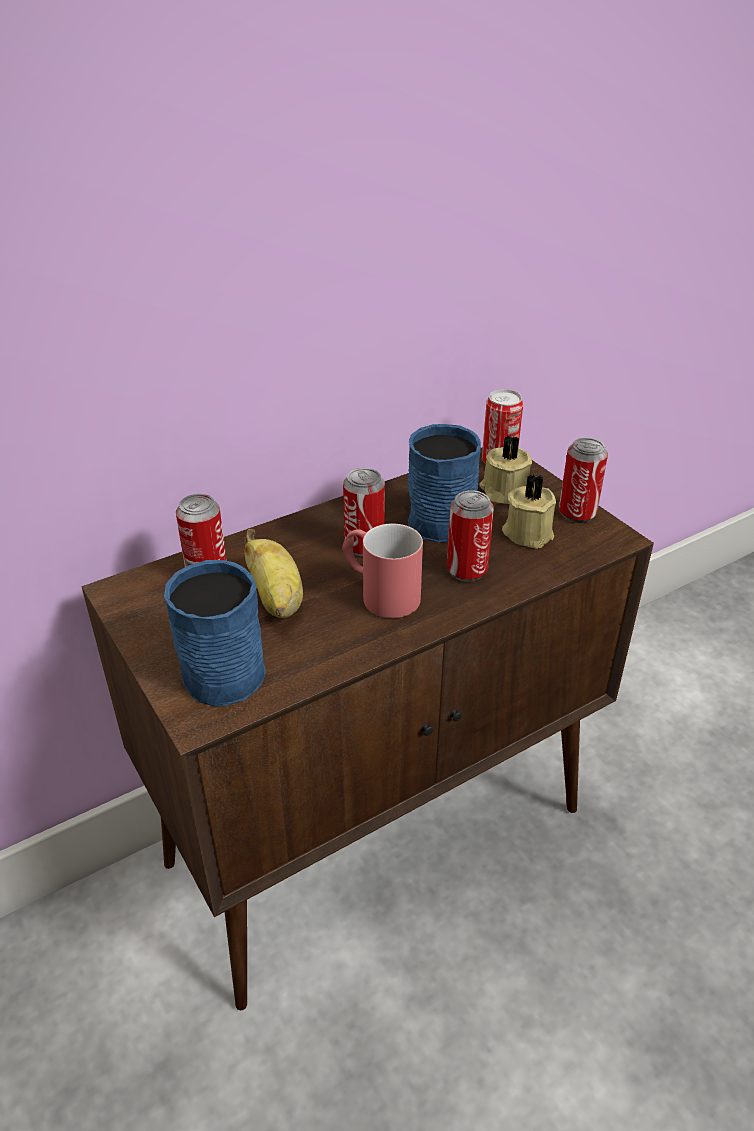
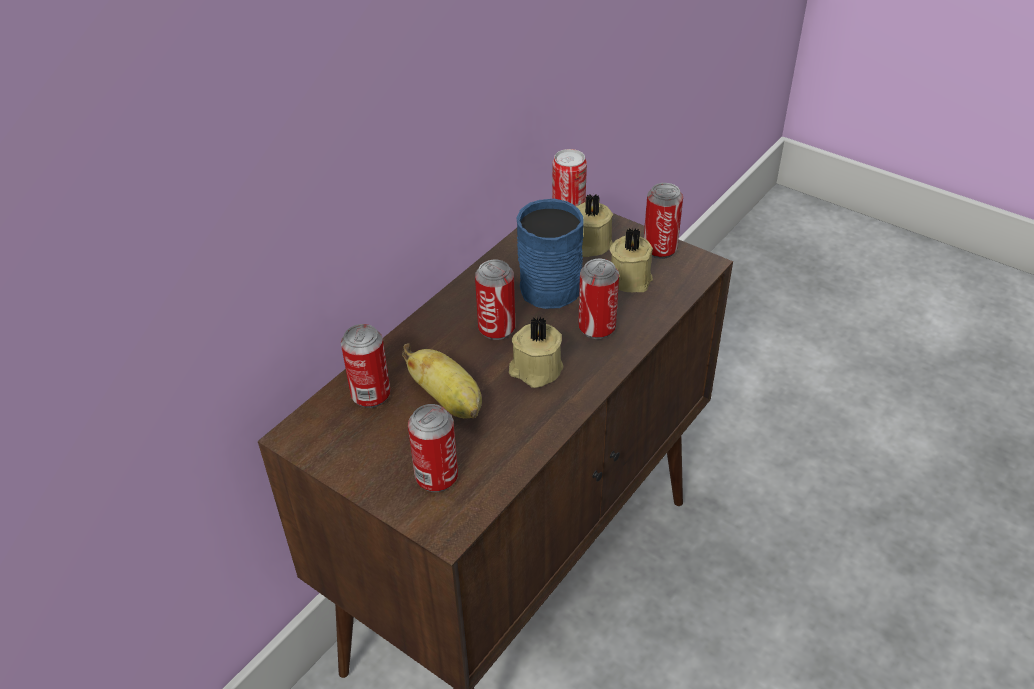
camera: 20 degrees left, 5 degrees up
(219, 666) = (436, 477): blue mug -> can
(379, 593) = (535, 370): red mug -> beige candle

